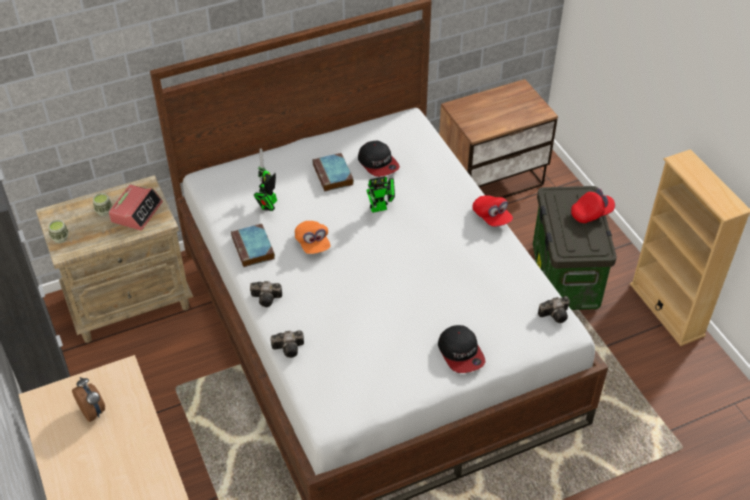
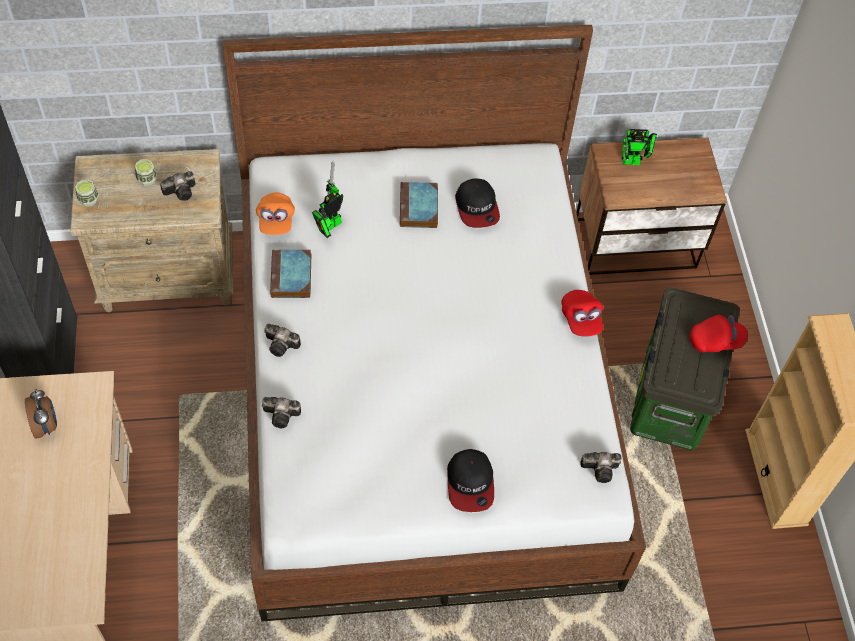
camera: 15 degrees right, 10 degrees up
(137, 212) = (182, 191): alarm clock -> camera
(312, 244) = (360, 291): orange cap -> orange cap (276, 221)
(381, 208) = (456, 268): toy robot -> toy robot (634, 161)

